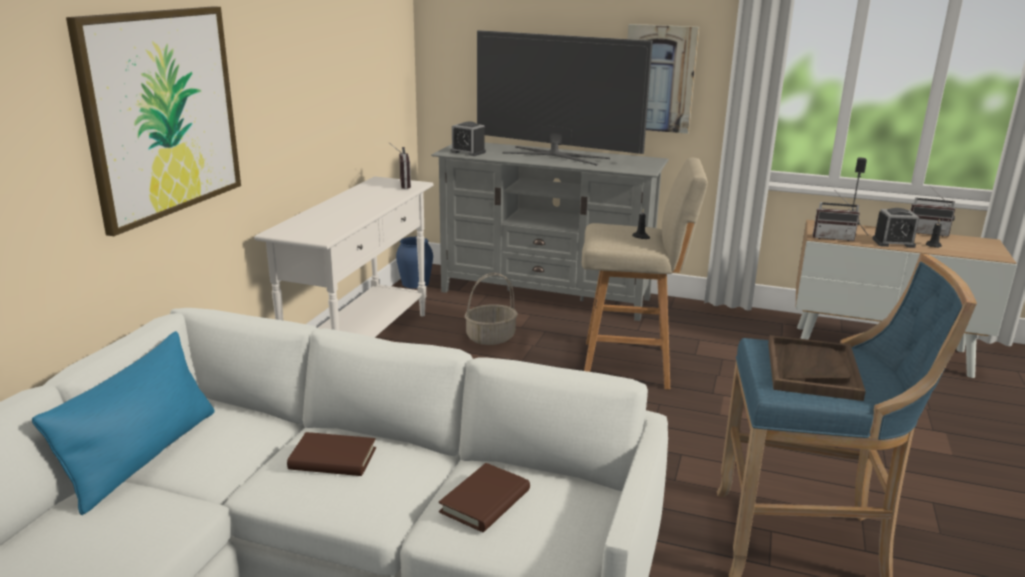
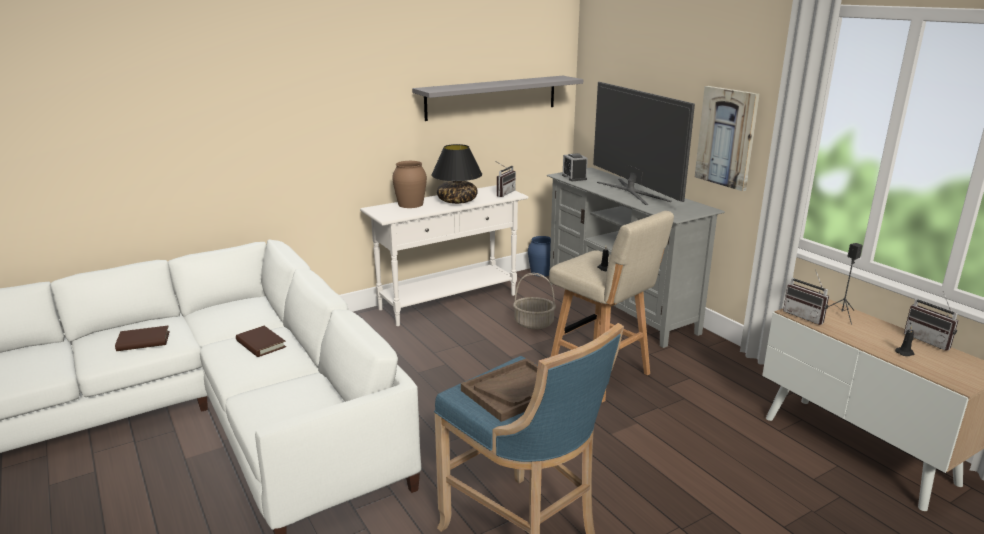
camera: 40 degrees right, 0 degrees up
(143, 456) = (201, 312): blue pillow -> none
(162, 113) = (290, 124): picture -> none
(316, 217) = (410, 204): none -> brown vase
(355, 59) = (492, 97): none -> grey shelf
(366, 202) = (457, 201): none -> black table lamp
(485, 501) = (283, 393): brown book -> brown book (143, 341)
(893, 243) = (862, 338): alarm clock -> none

